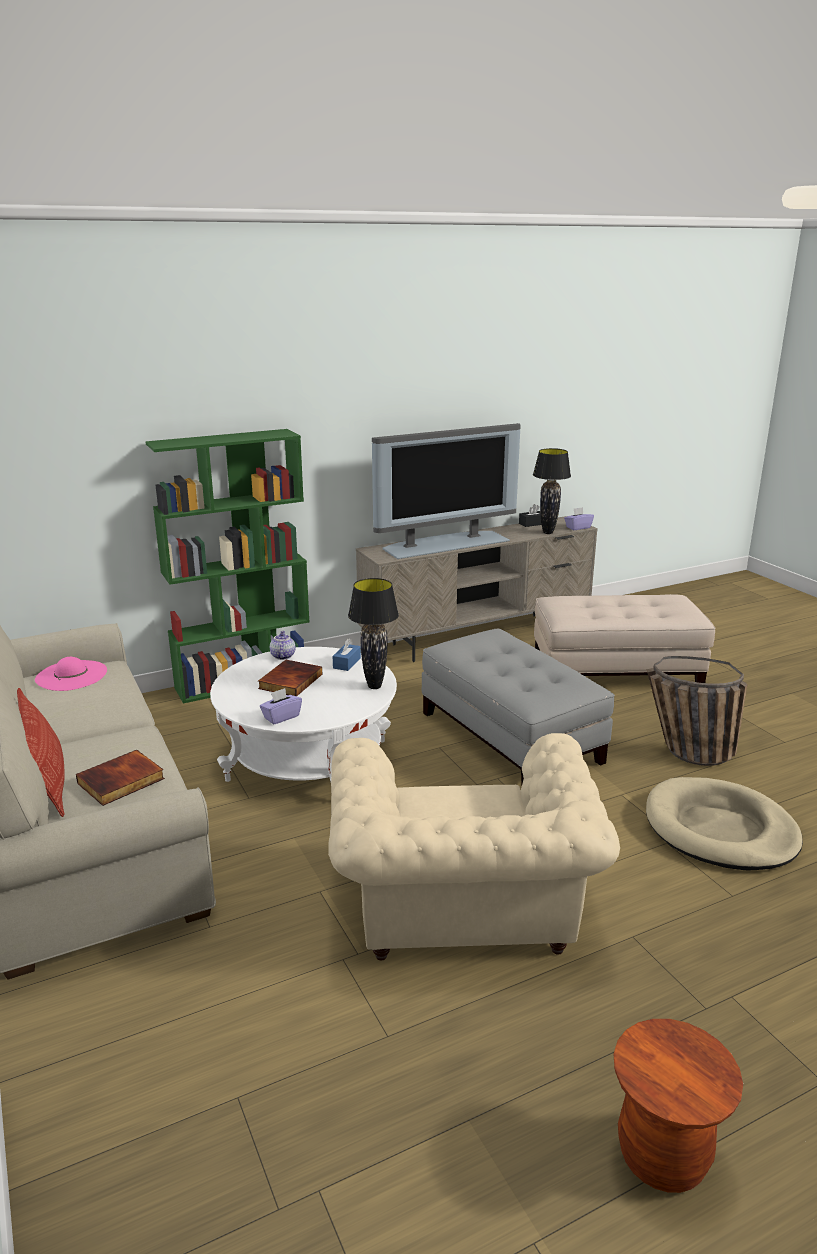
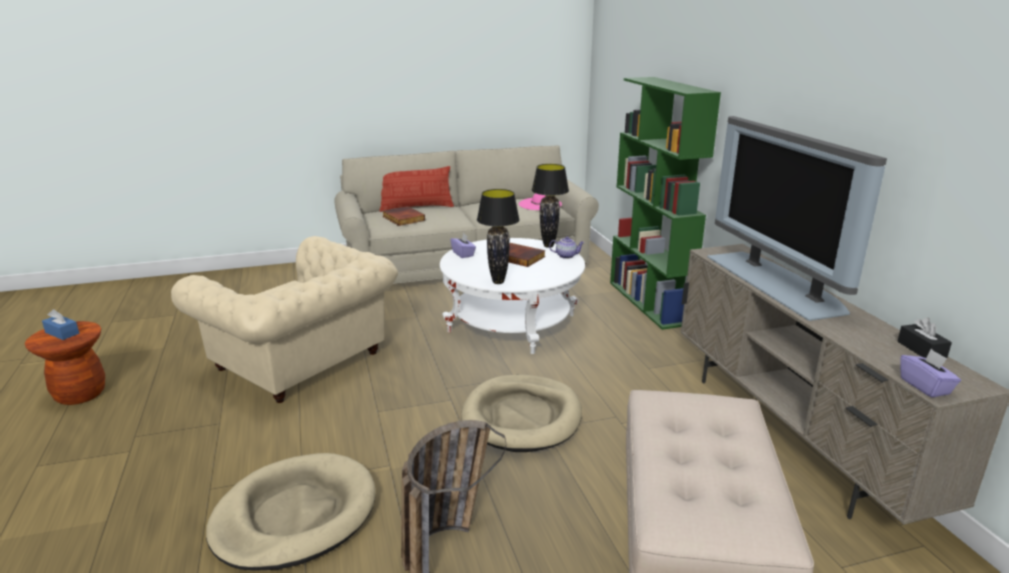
camera: 100 degrees right, 0 degrees up
(347, 663) = (546, 275): blue tissue box -> blue tissue box (62, 333)
(462, 910) = (302, 363): beige armchair -> beige armchair turned 150 degrees counterclockwise
(508, 737) = (522, 417): grey ottoman -> beige dog bed
(547, 533) = (871, 354): black table lamp -> black table lamp (548, 246)

